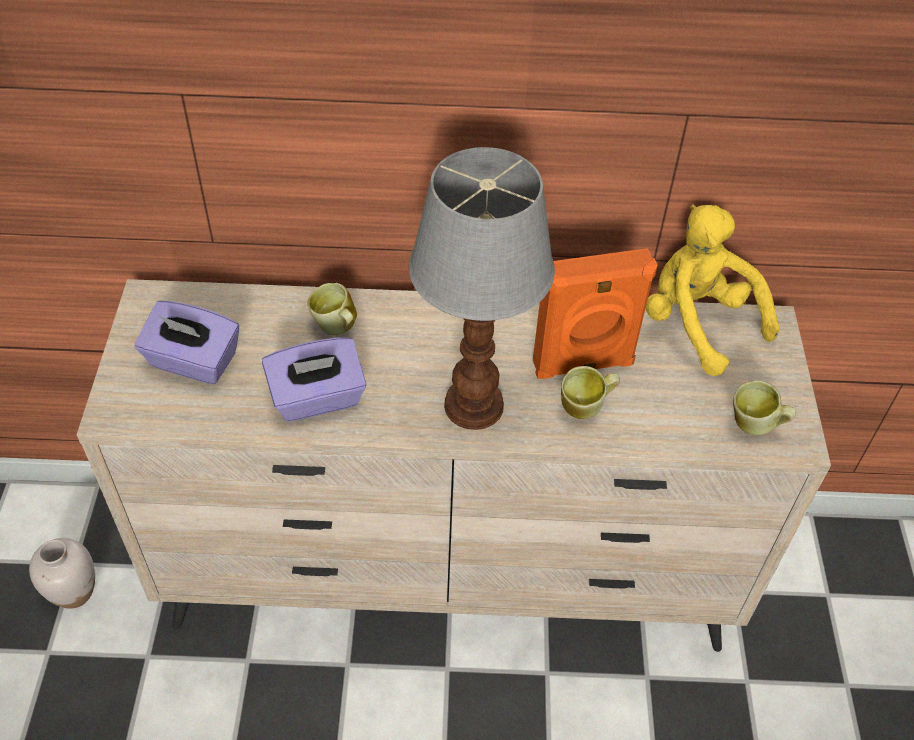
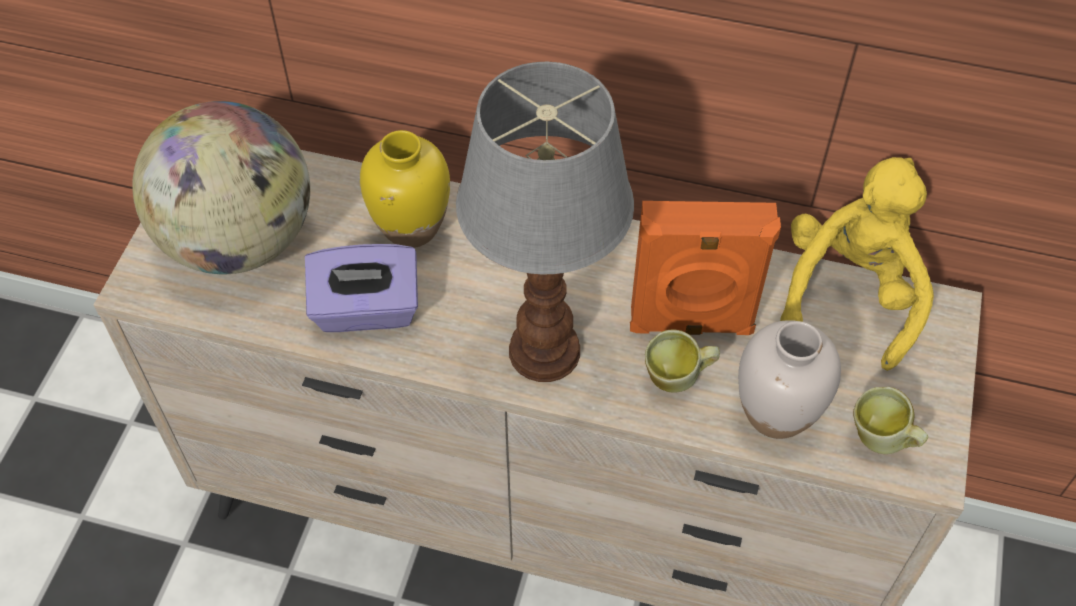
camera: 15 degrees right, 5 degrees up
(74, 592) = (123, 455): white vase -> white vase (776, 413)
(193, 362) = (240, 241): purple tissue box -> globe
(336, 329) = (411, 227): mug -> yellow vase
(697, 323) = (850, 295): yellow plush toy -> yellow plush toy turned 45 degrees clockwise

